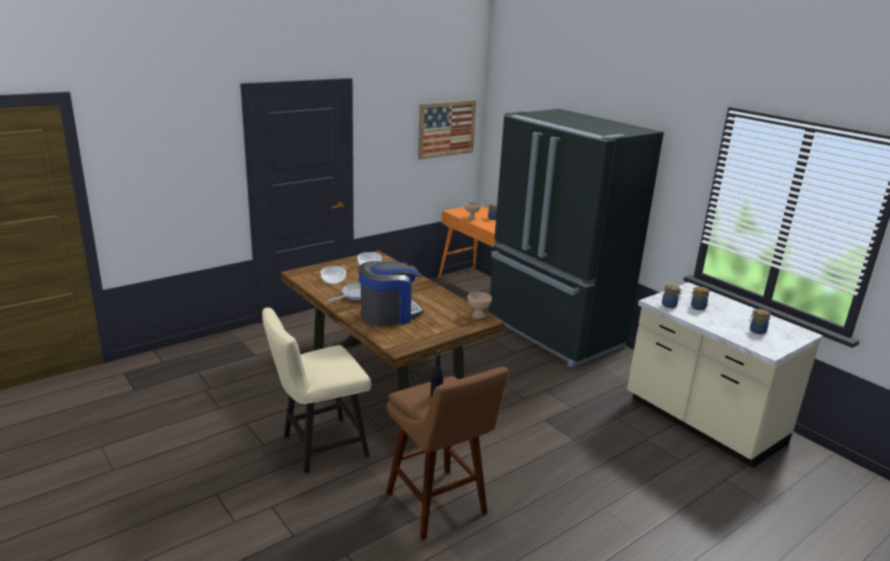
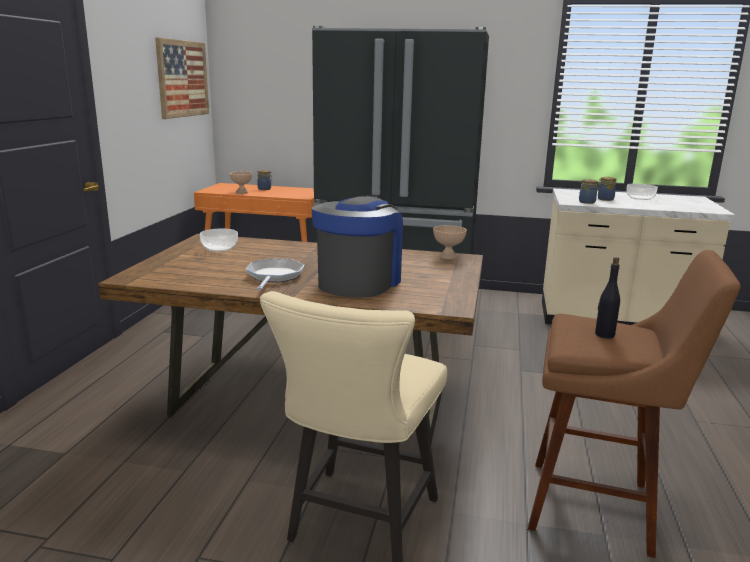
camera: 40 degrees left, 5 degrees down
(333, 280) = (206, 271): bowl -> bowl (640, 198)
(756, 330) = (674, 202): jar -> none

